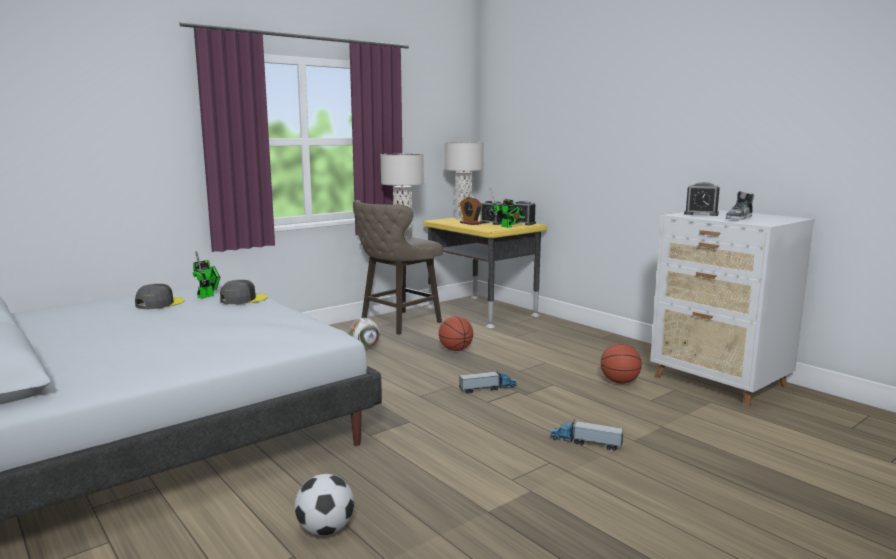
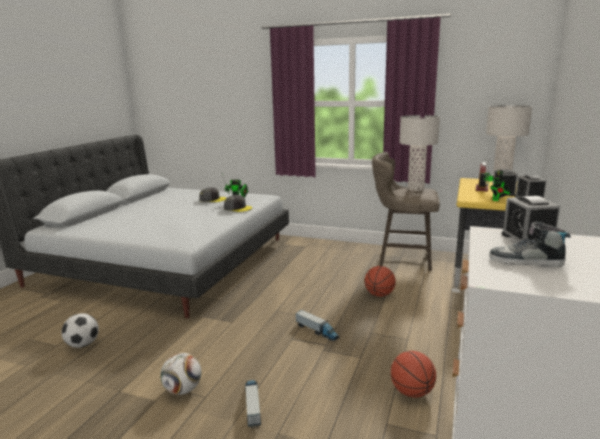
camera: 60 degrees right, 5 degrees up
(365, 348) = (336, 267): football -> football (183, 390)

